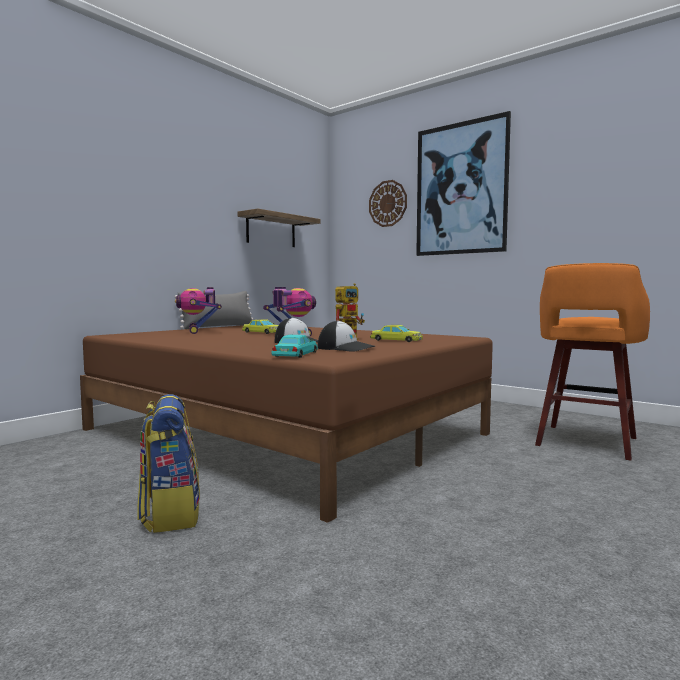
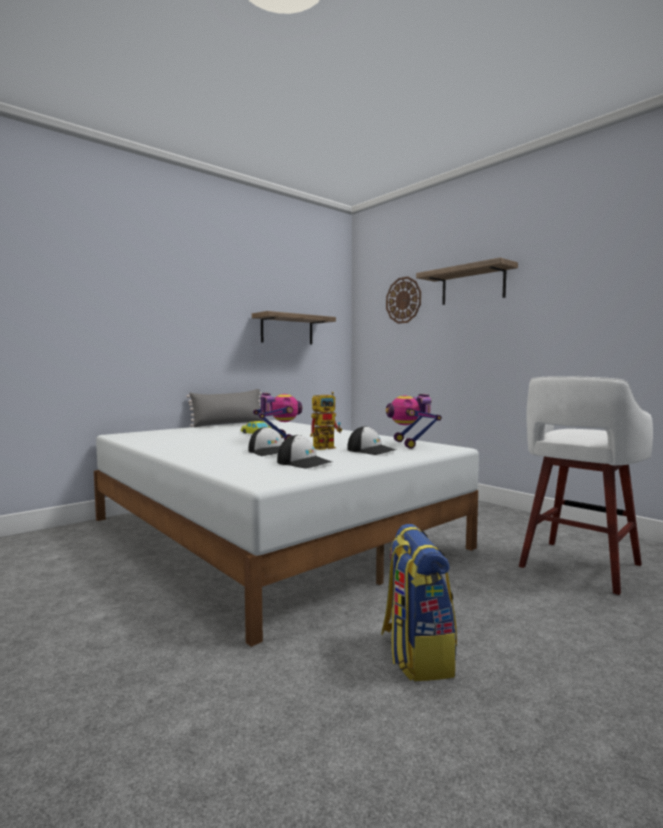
camera: 10 degrees right, 0 degrees up
(170, 514) = (114, 622): backpack -> backpack (416, 654)
(200, 332) = (202, 432): toy robot -> toy robot (410, 444)
(283, 431) = (270, 532): brown bed -> white bed
(296, 354) = (243, 471): turquoise toy car -> none
(396, 340) = (371, 450): yellow toy car -> cap
(461, 189) = (472, 285): picture -> shelf
(585, 442) = (578, 567): orange stool -> white stool

